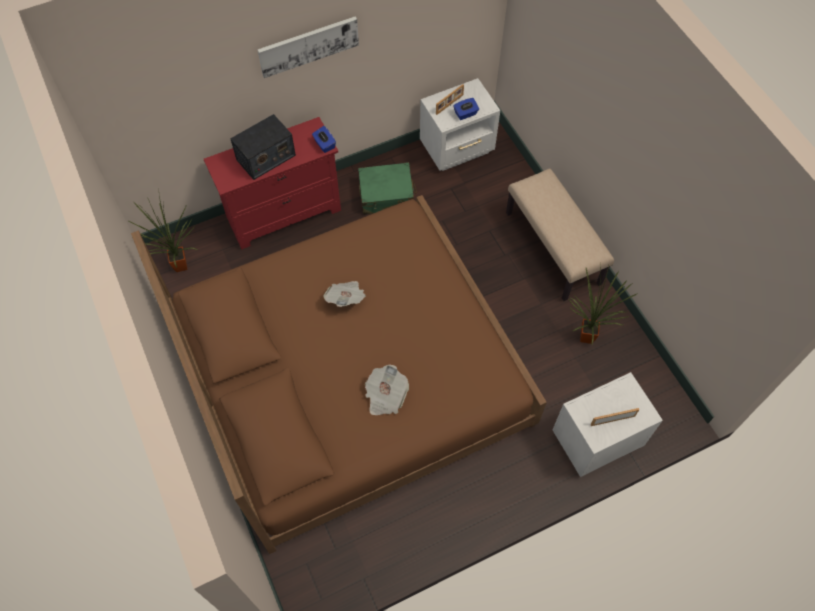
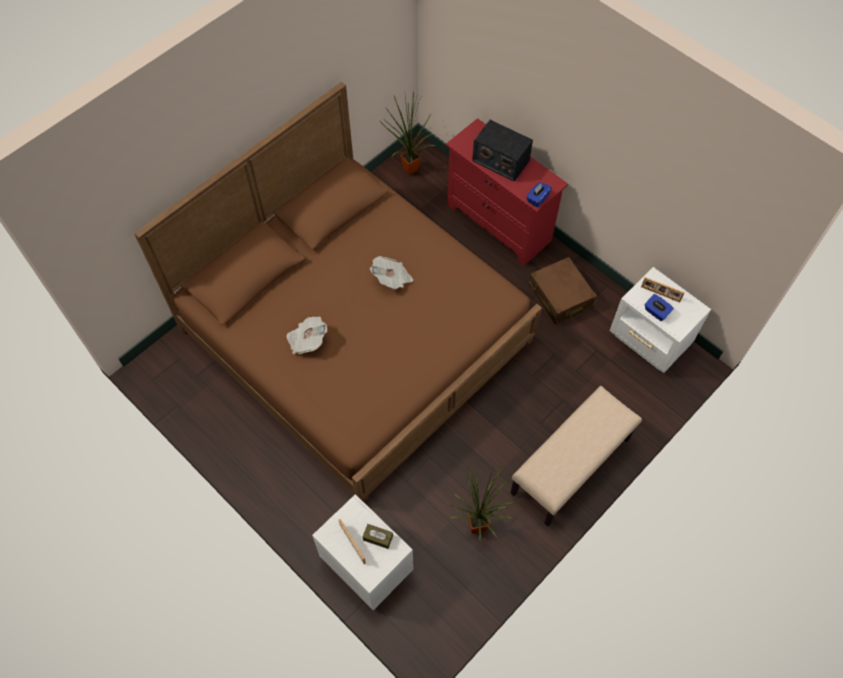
camera: 70 degrees right, 0 degrees up
(308, 45) = (585, 118): picture -> none
(386, 195) = (560, 296): green suitcase -> brown suitcase
(612, 397) = (378, 538): none -> brown tissue box

